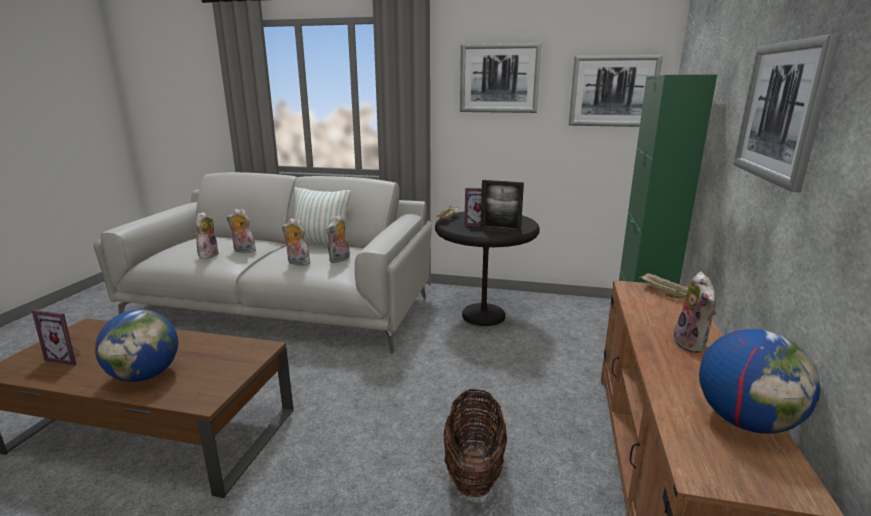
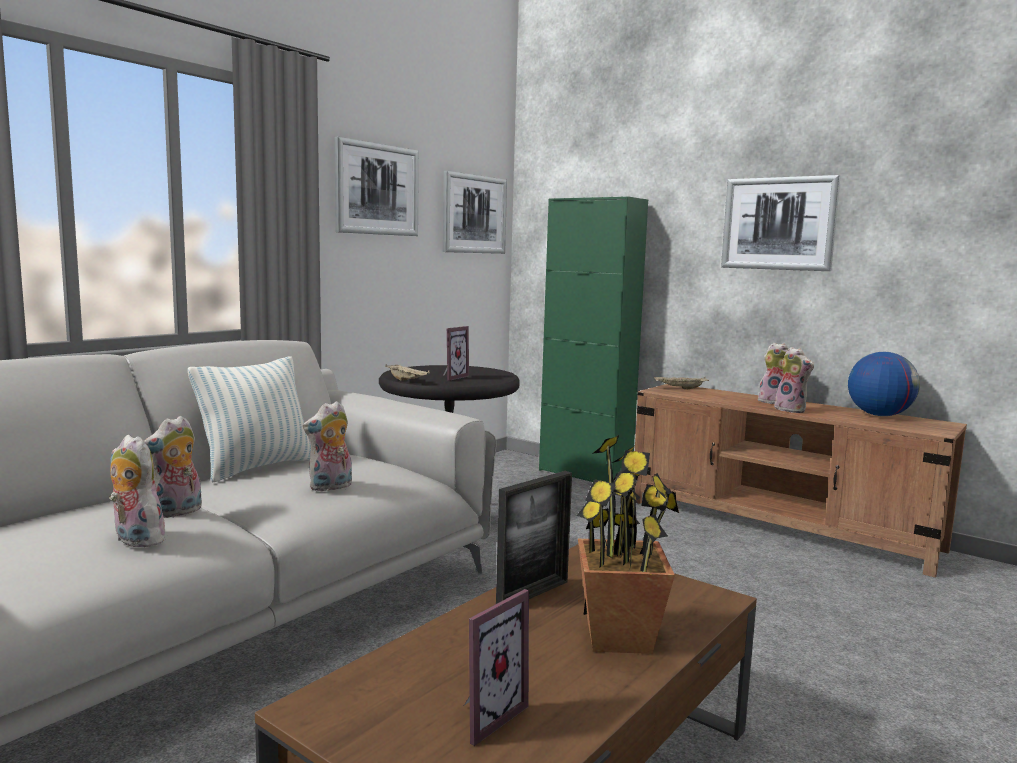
camera: 65 degrees left, 10 degrees down
(145, 375) = (618, 637): globe -> potted plant
(340, 260) = (363, 466): plush toy -> plush toy (792, 410)
(473, 469) = (742, 582): basket -> none
(500, 231) = (493, 377): picture frame -> picture frame (533, 594)

